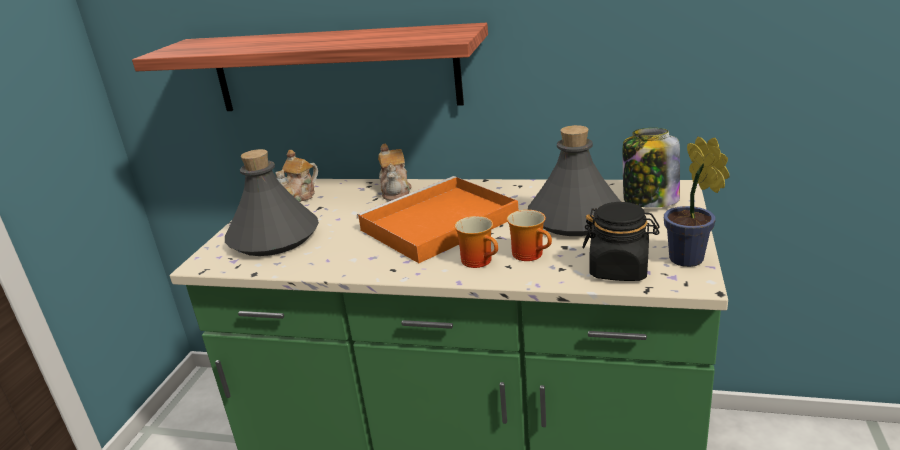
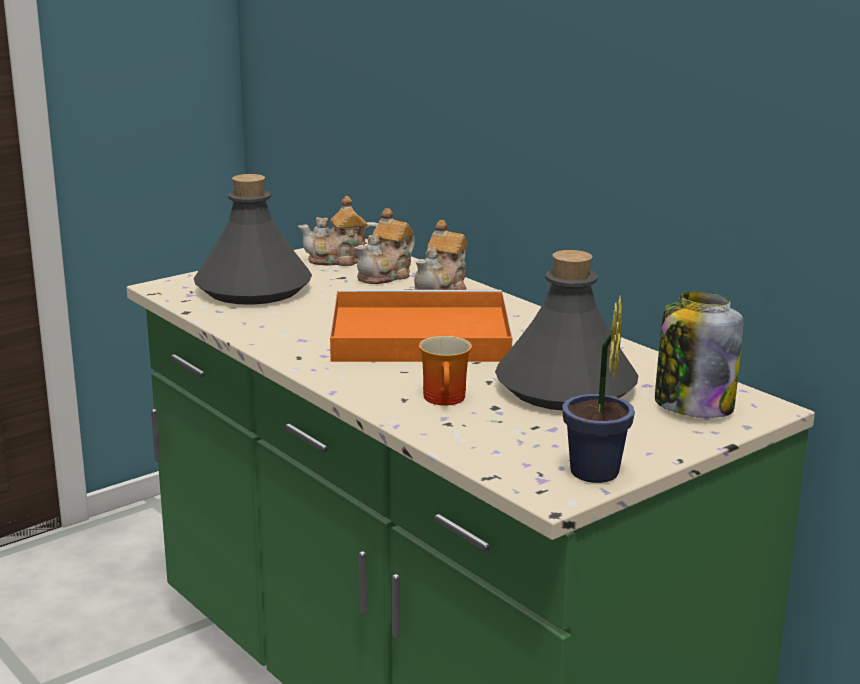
camera: 35 degrees right, 5 degrees down
(334, 70) = (434, 109): shelf -> none
(346, 195) = (386, 275): none -> teapot
(481, 261) = (388, 383): mug -> none
(619, 269) = (502, 449): black jar -> none

